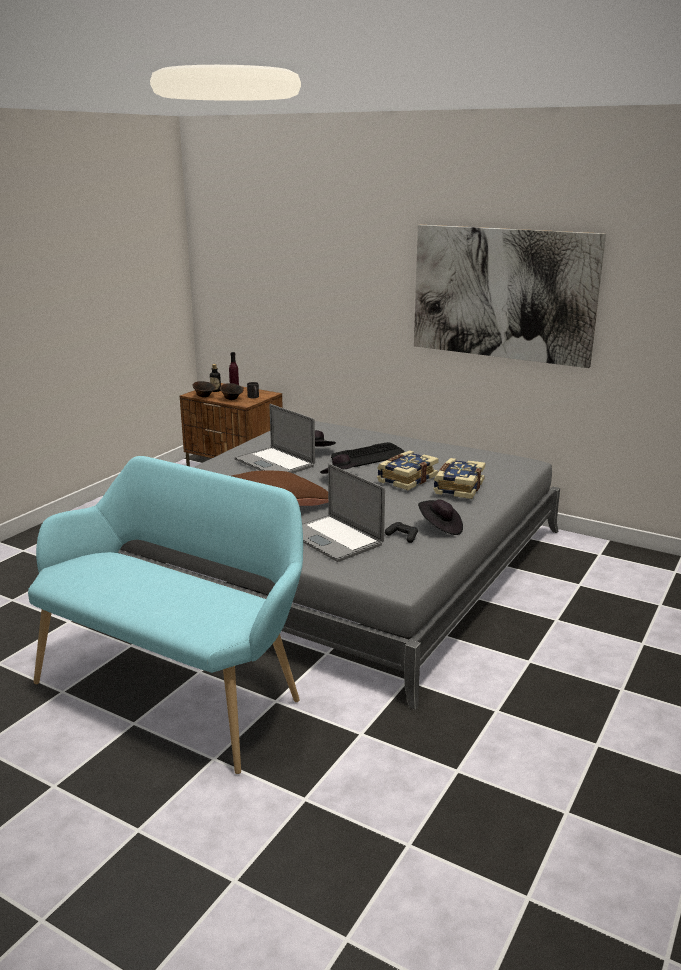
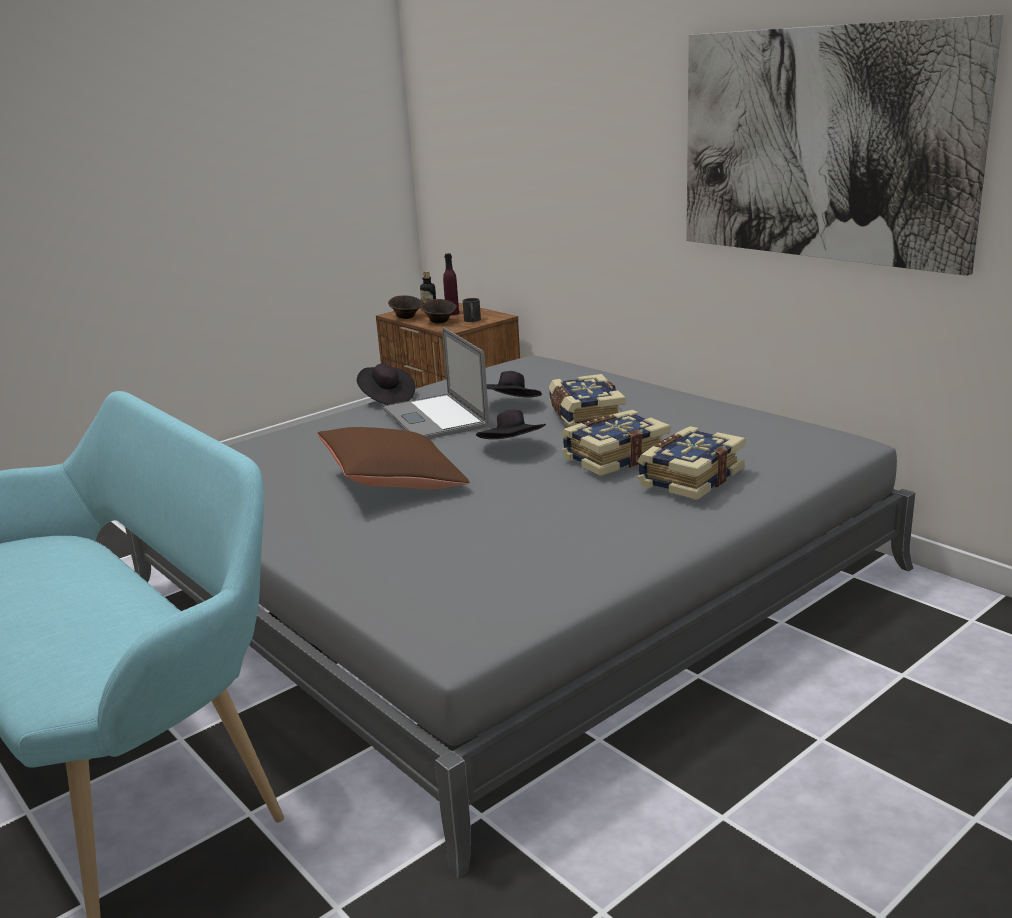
camera: 20 degrees right, 0 degrees up
(333, 538) = (417, 547): laptop -> none
(369, 456) = (584, 417): keyboard -> book
(402, 536) = (531, 556): black game controller -> none
(440, 528) = (608, 547): black hat -> black hat (386, 399)

